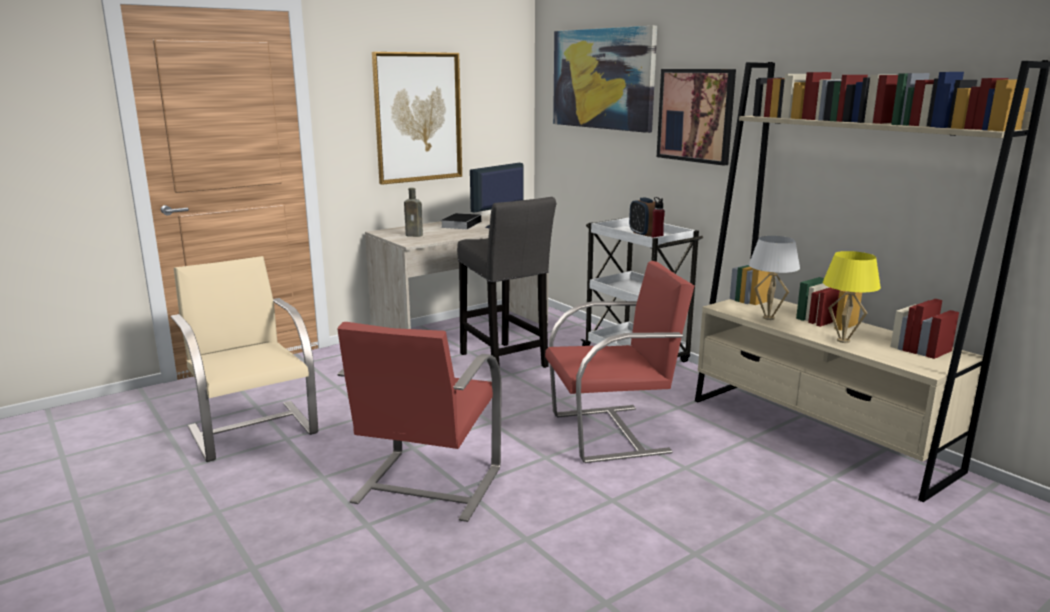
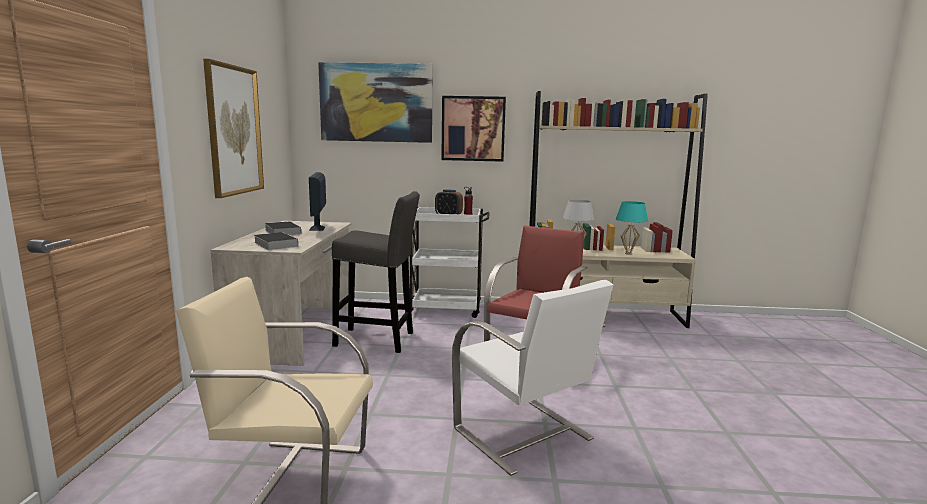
camera: 50 degrees left, 5 degrees down
(415, 235) = (274, 244): brown bottle -> book
(426, 486) = (524, 435): red chair -> white chair
(843, 340) = (628, 253): yellow table lamp -> turquoise table lamp

